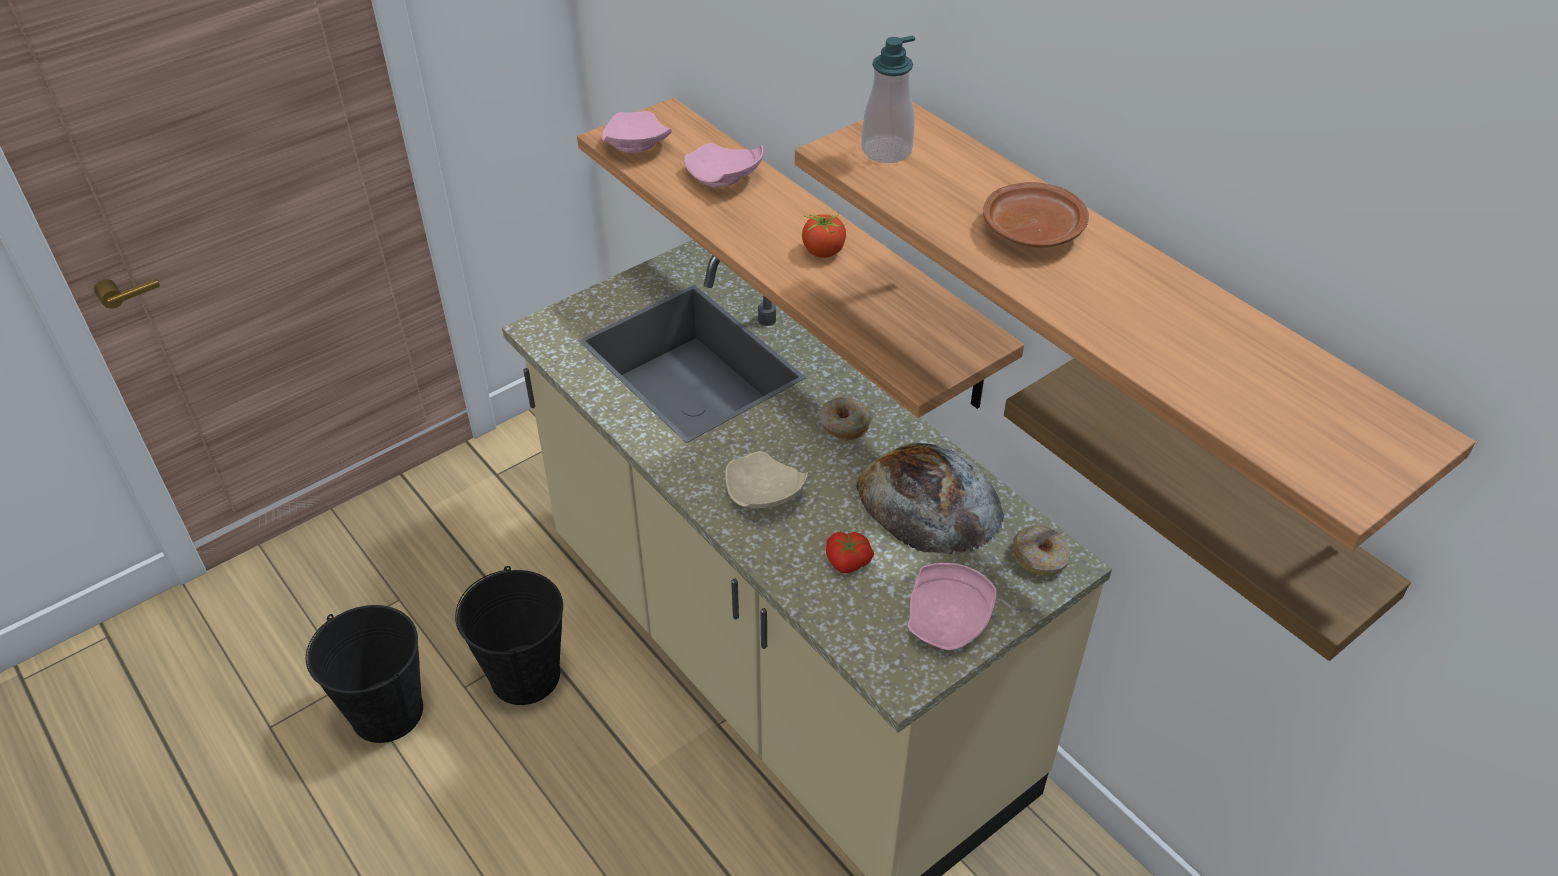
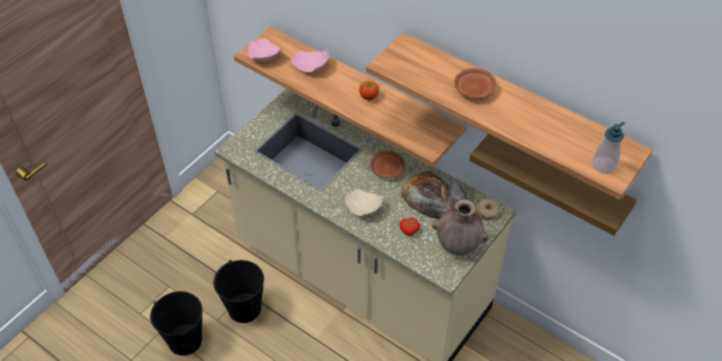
camera: 15 degrees left, 5 degrees up
(844, 425) = (387, 168): donut -> brown plate
(886, 151) = (404, 60): soap dispenser -> soap dispenser (603, 165)
(948, 620) = (457, 246): pink plate -> brown vase

